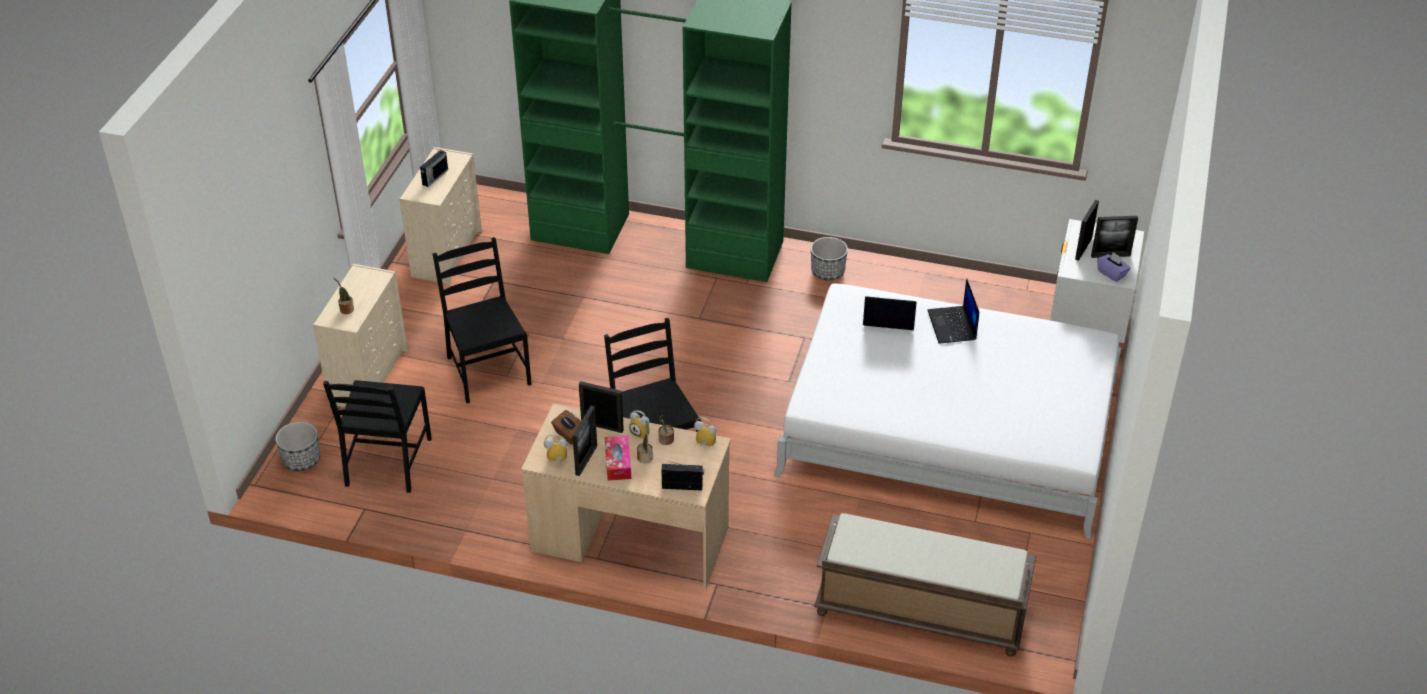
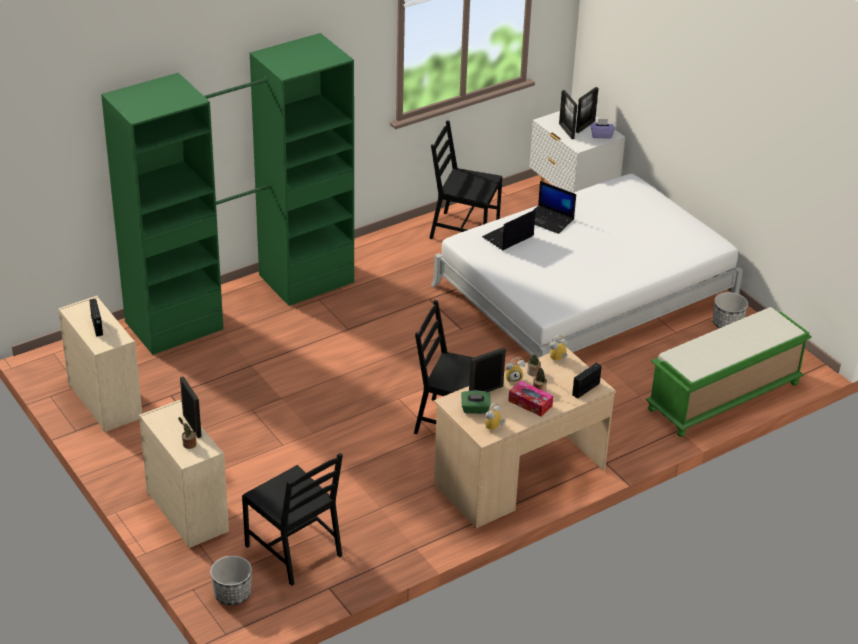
camera: 50 degrees left, 5 degrees down
(487, 370) = (264, 450): black chair -> black chair (463, 230)
(569, 435) = (475, 409): brown tissue box -> green tissue box
(586, 460) = (510, 415): picture frame -> picture frame (192, 426)
(828, 272) = (380, 254): planter -> planter (727, 324)
(918, 612) = (723, 397): brown bench -> green bench

